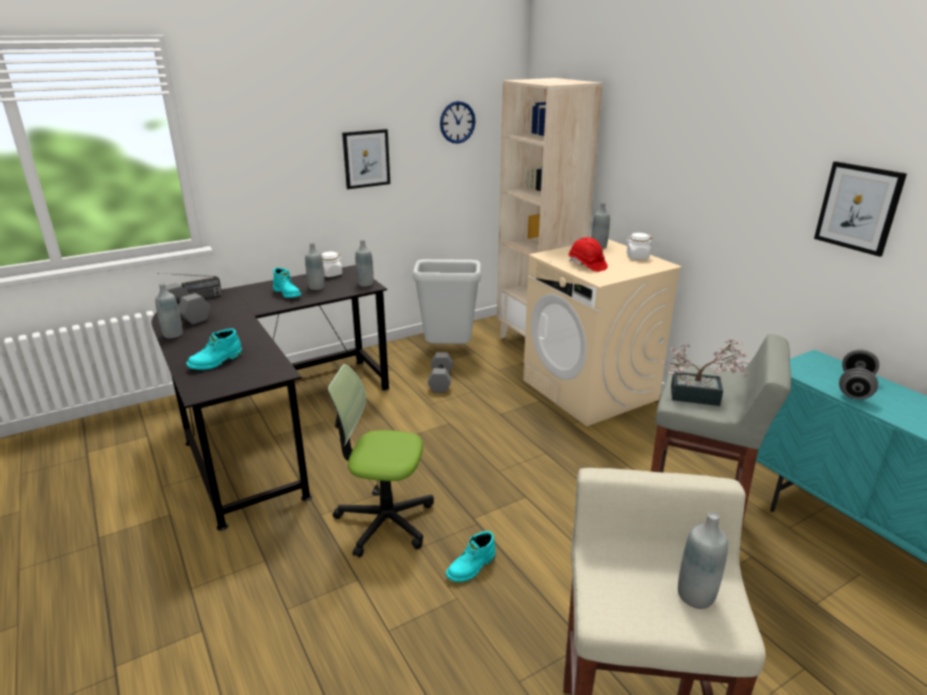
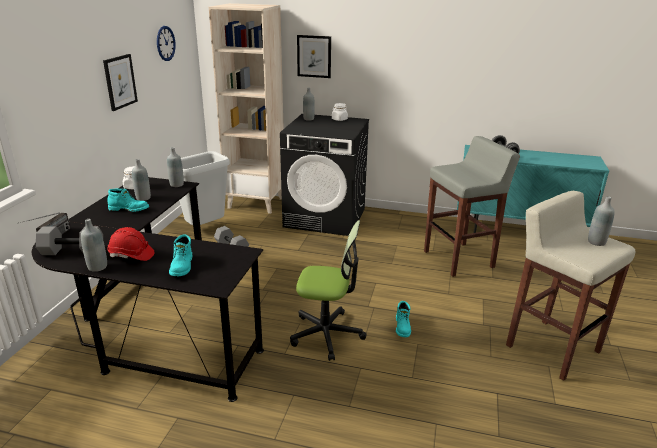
camera: 45 degrees left, 0 degrees up
(384, 521) = (327, 334): office chair -> office chair turned 135 degrees counterclockwise
(586, 265) = (324, 130): red hard hat -> red hard hat (131, 255)
(590, 390) = (325, 217): beige washing machine -> black washing machine
(701, 396) = (470, 176): potted plant -> none
(858, 208) = (475, 63): picture -> picture (314, 56)

